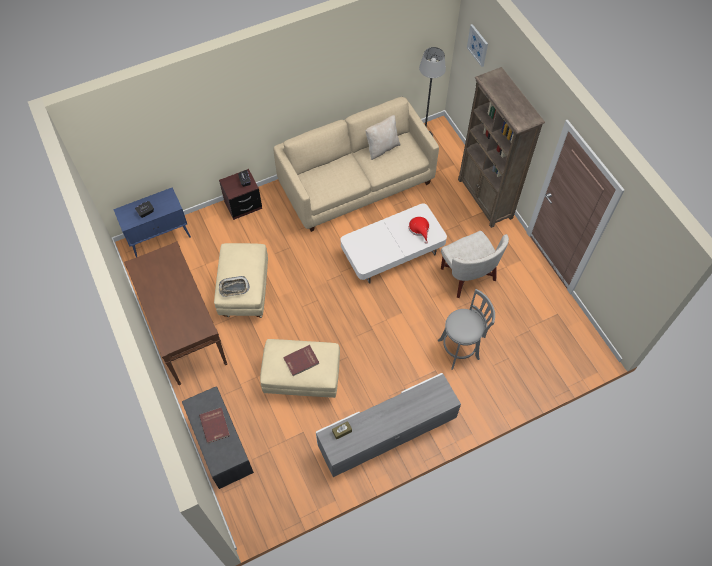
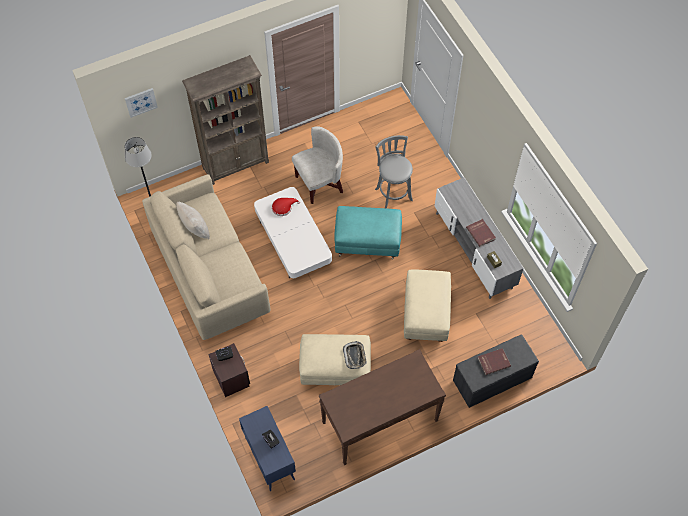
camera: 90 degrees left, 0 degrees up
(301, 361) = (429, 295): red book -> red book (481, 233)
(394, 322) = (367, 242): none -> turquoise ottoman

